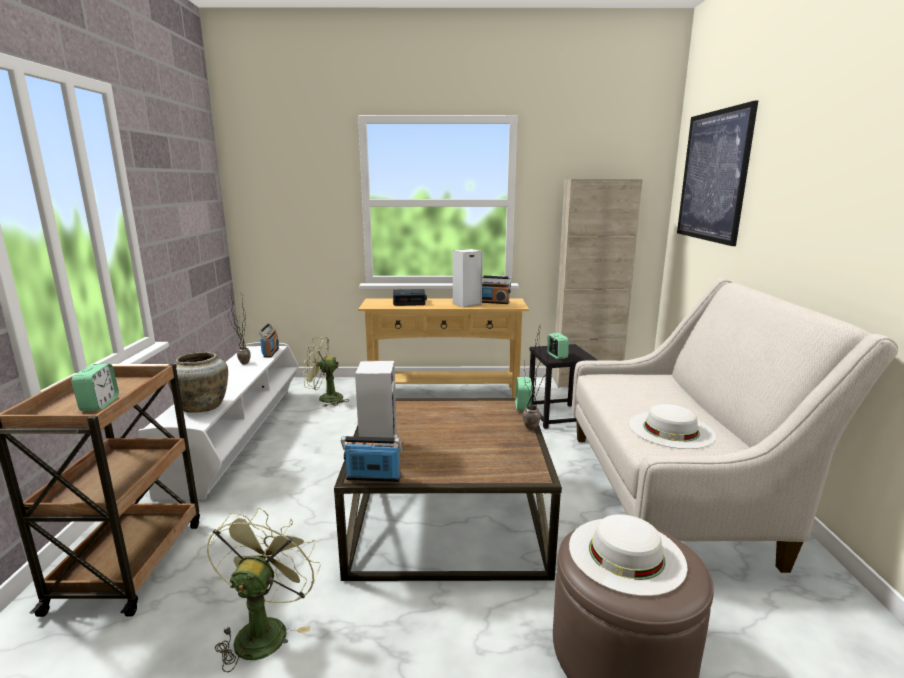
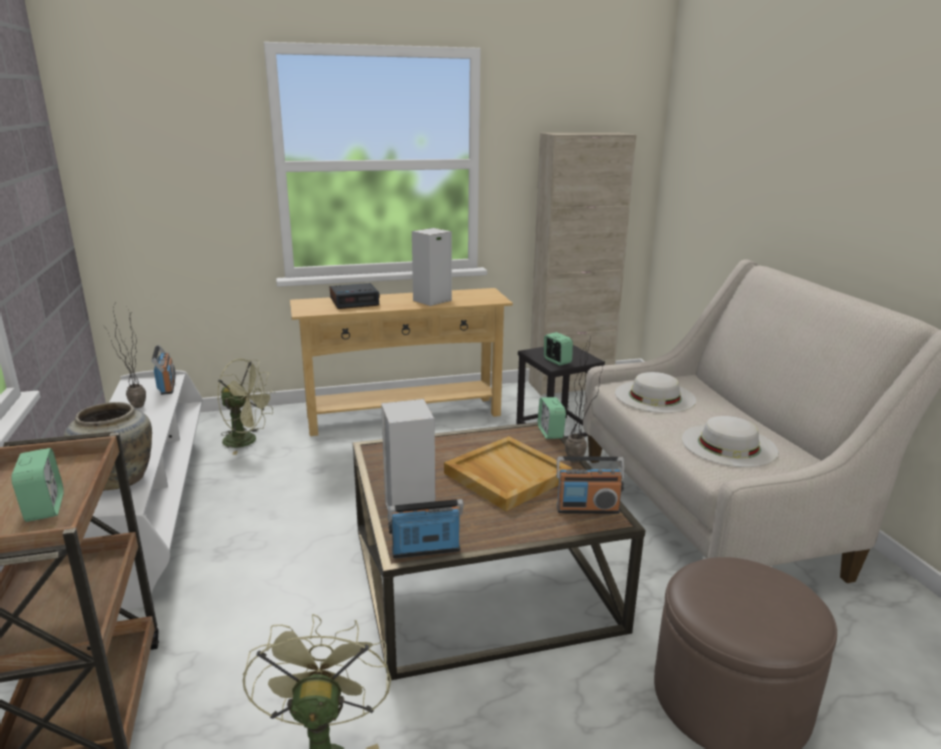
camera: 15 degrees left, 5 degrees up
(325, 399) = (247, 441): green fan -> green fan turned 150 degrees counterclockwise
(468, 433) = (505, 476): none -> beige tray
(494, 302) = (465, 296): radio -> radio (587, 508)
(626, 554) = (742, 596): white hat -> white hat (655, 396)
(713, 176) = (723, 135): picture -> none

